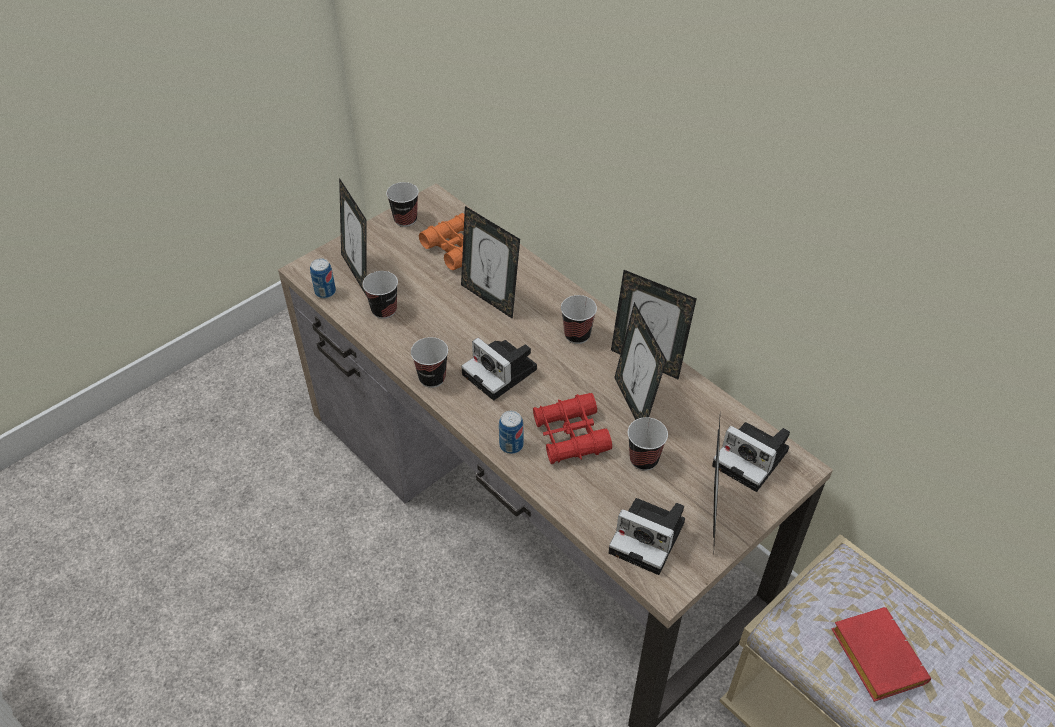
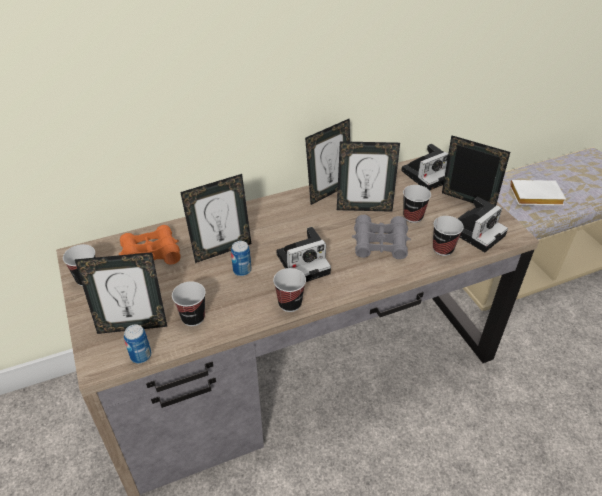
camera: 70 degrees left, 5 degrees down
(511, 445) = (378, 275): can -> can (242, 270)
(570, 435) = (380, 243): red binoculars -> grey binoculars
(577, 335) = (287, 216): cup -> cup (443, 249)
(873, 656) = (534, 197): red book -> white book

